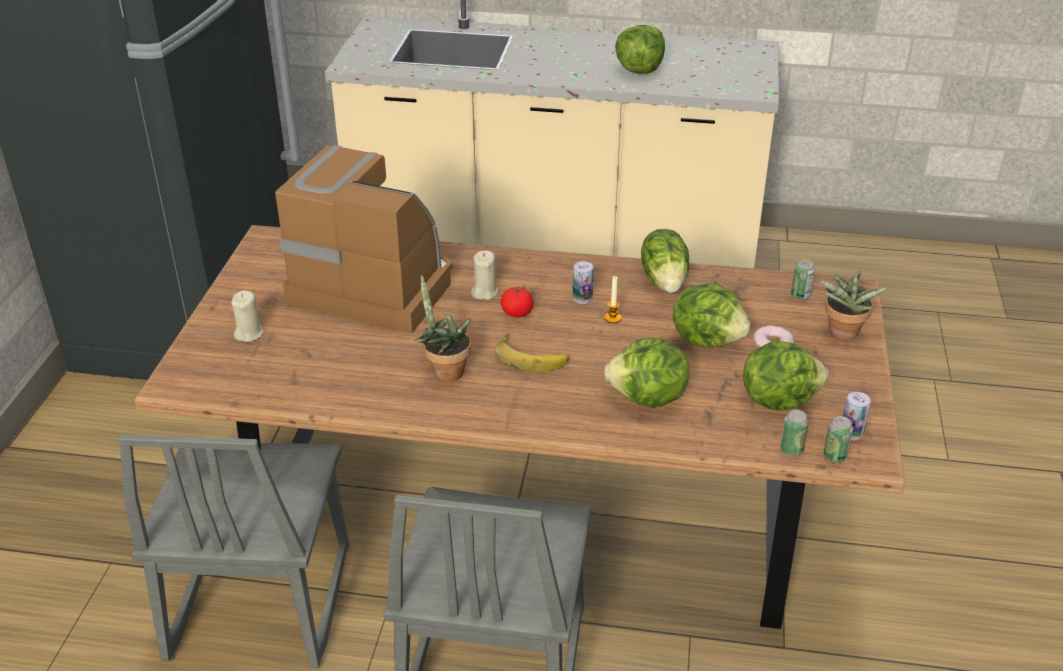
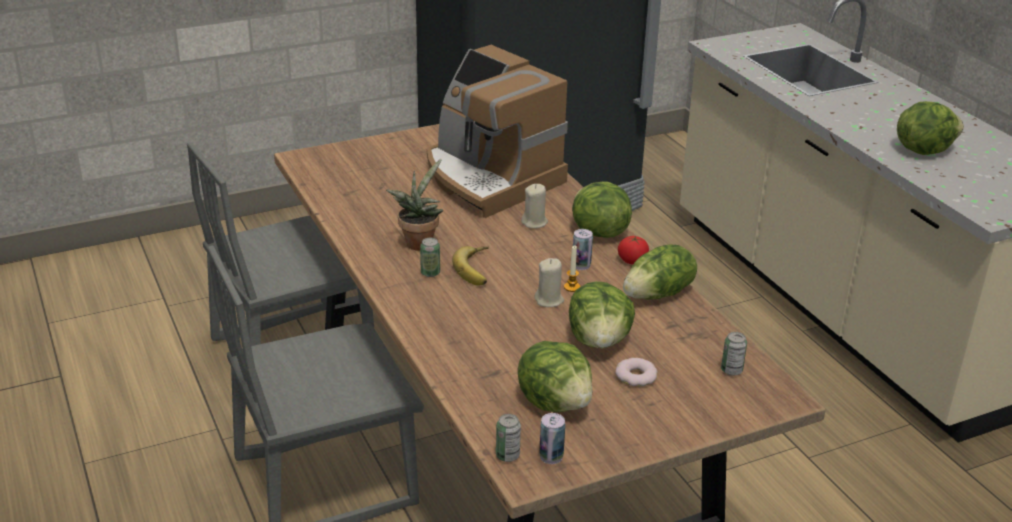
camera: 55 degrees right, 5 degrees down
(249, 334) = (379, 159): beige candle -> beige candle (549, 300)
(373, 284) = (489, 178): coffee machine -> coffee machine turned 150 degrees clockwise
(517, 313) = (525, 244): tomato -> tomato (632, 261)
(648, 399) = (483, 337): lettuce -> lettuce (598, 232)
(791, 449) = (492, 429): can -> can (430, 273)
(842, 335) = (697, 411): potted plant -> none

